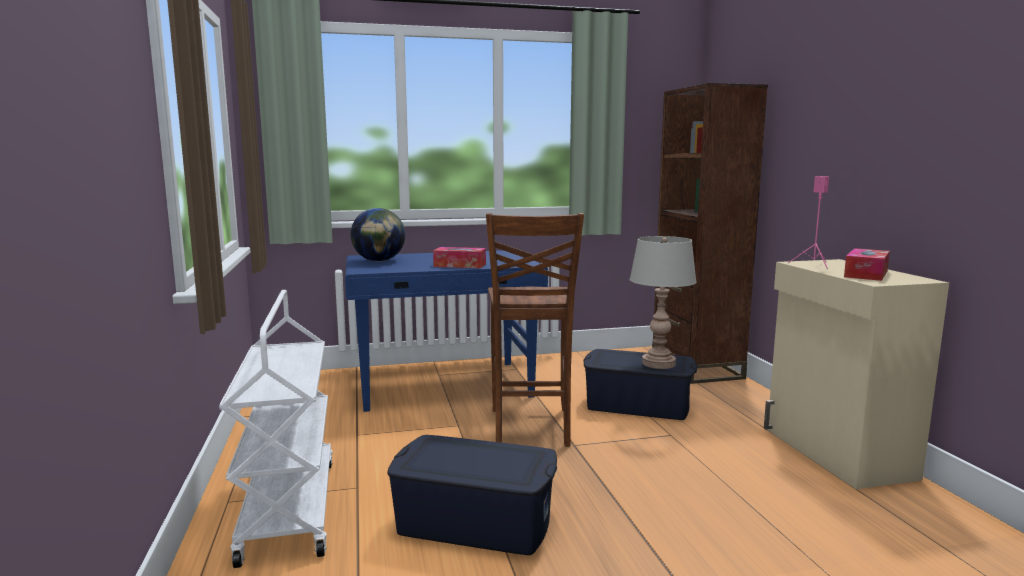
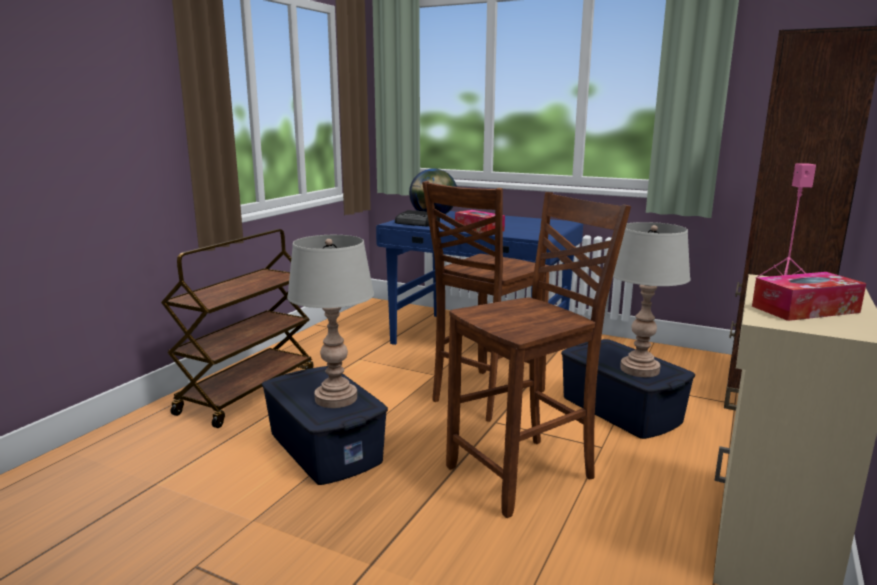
camera: 40 degrees right, 5 degrees up
(288, 508) = (248, 392): white cart -> brown cart
(385, 268) = (417, 223): none -> radio
(495, 458) = (336, 398): none -> grey table lamp
(659, 473) = (525, 474): none -> brown chair

